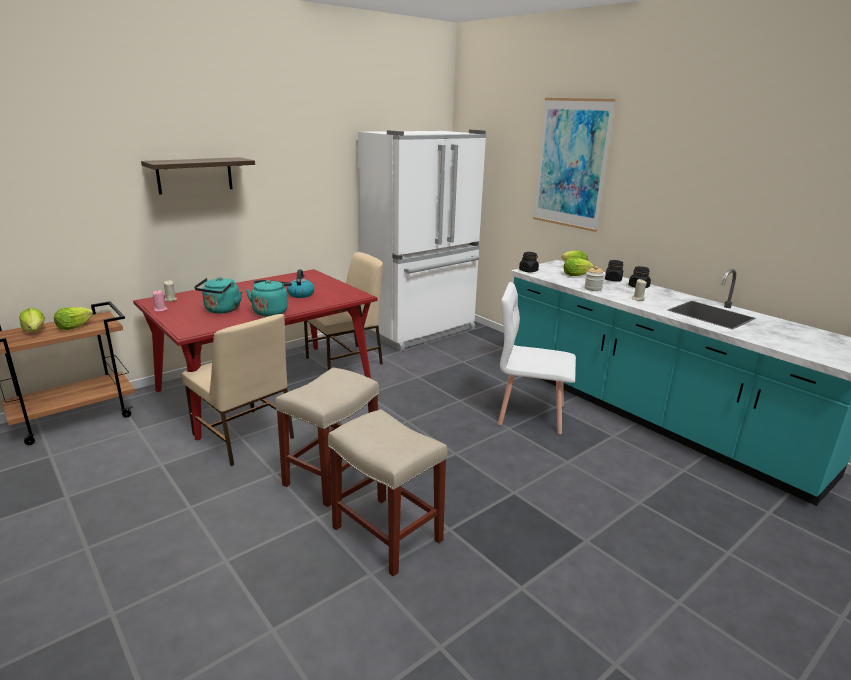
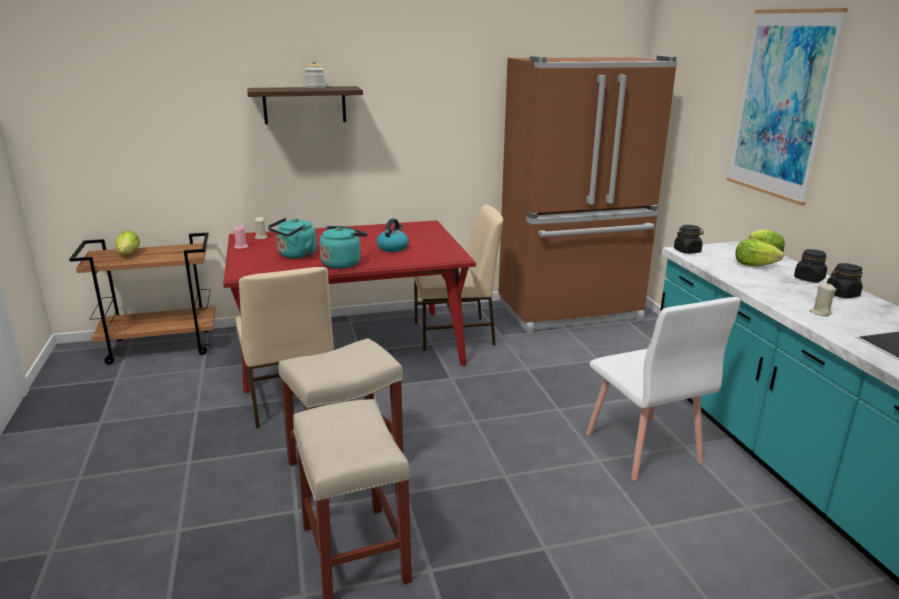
camera: 25 degrees right, 0 degrees up
(74, 327) = (162, 254): lettuce -> none
(421, 331) = (571, 312): white fridge -> brown fridge
(530, 414) = (642, 448): white chair -> white chair turned 150 degrees counterclockwise
(593, 288) = (760, 287): jar -> jar (315, 87)

